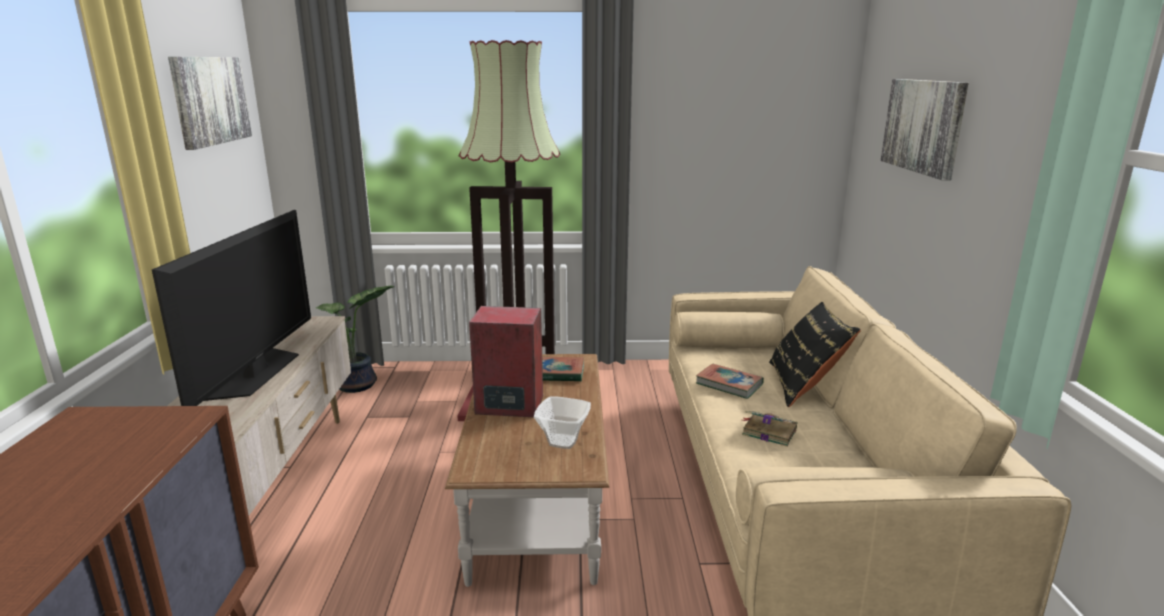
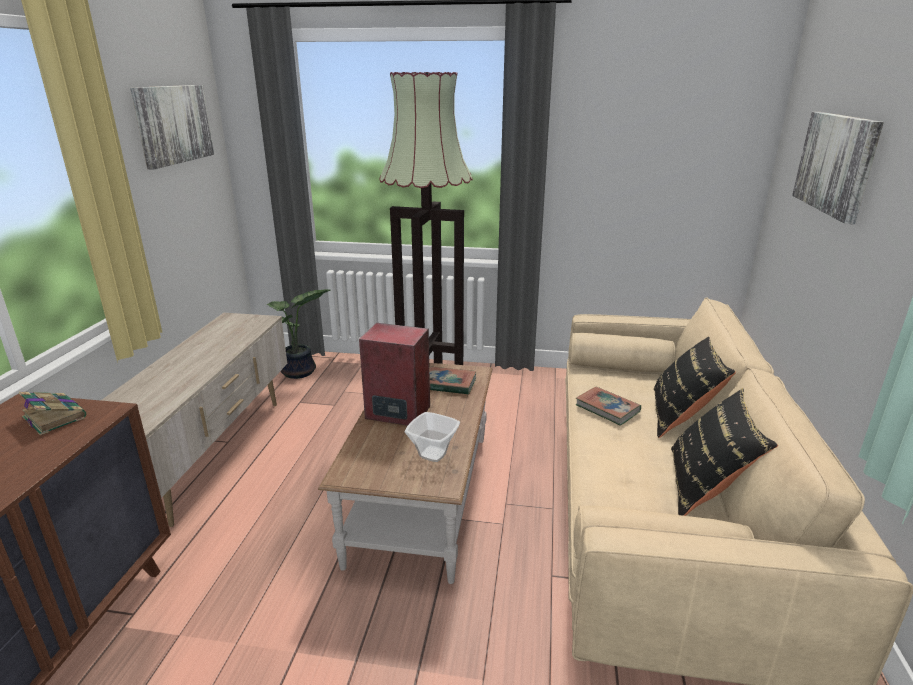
camera: 10 degrees right, 5 degrees up
(256, 373) = (192, 366): television -> none
(768, 432) = (630, 462): book -> book (54, 417)
(849, 447) = (707, 487): none -> black pillow

